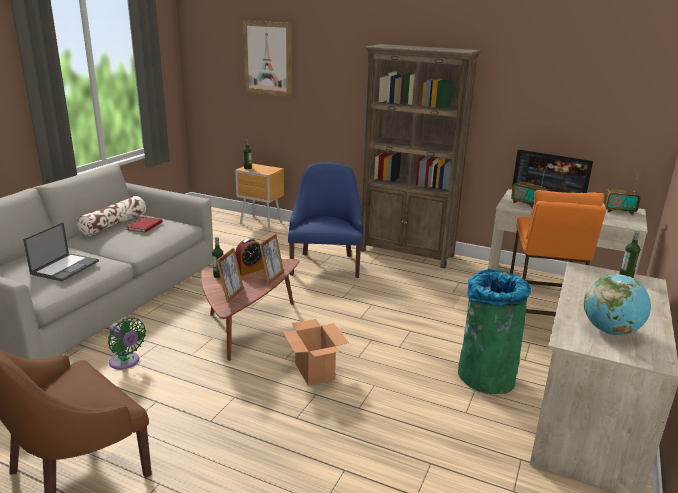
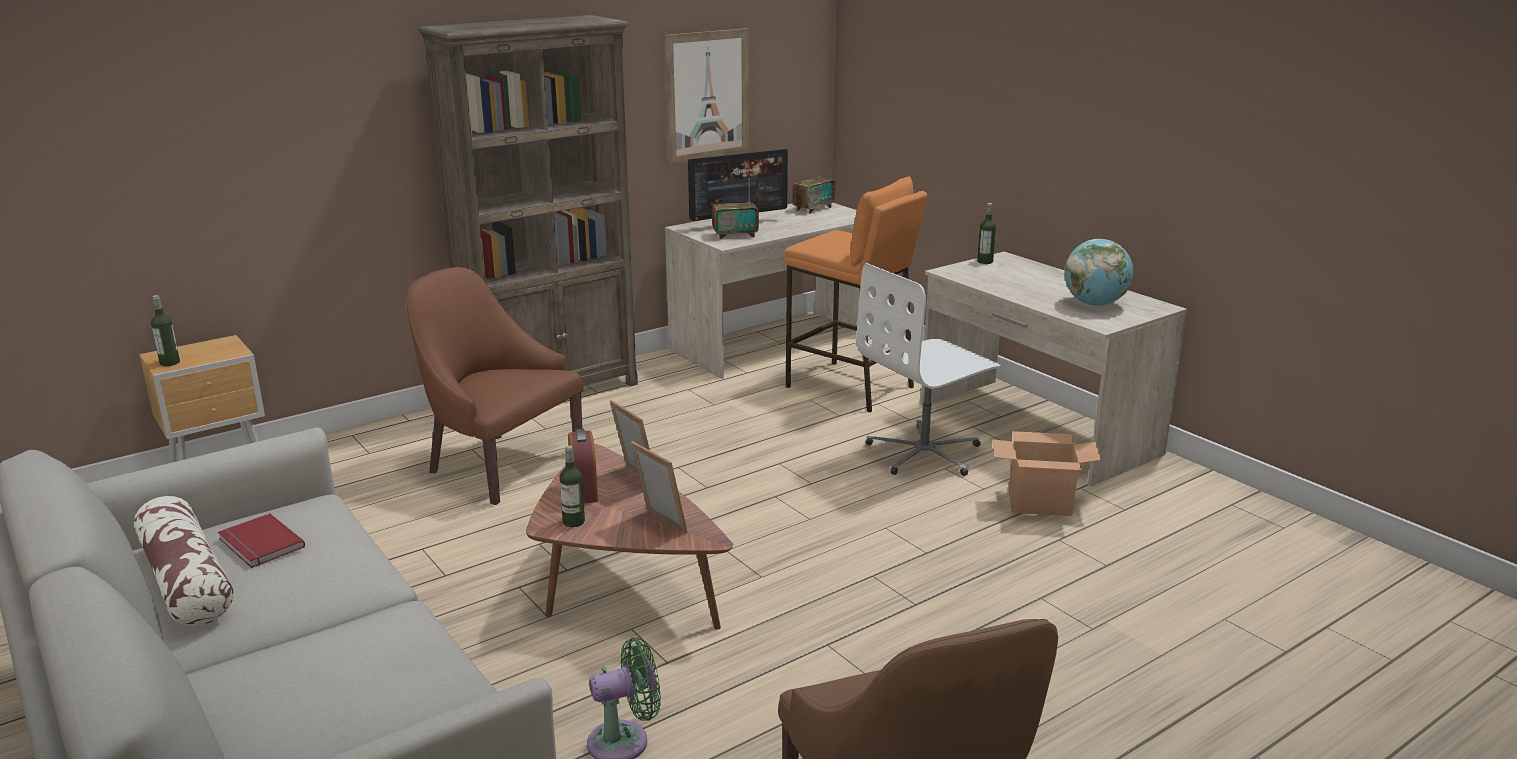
camera: 60 degrees left, 0 degrees up
(65, 267) = (375, 666): laptop -> none
(267, 58) = (140, 96): picture -> picture (707, 96)
(314, 371) = (816, 562): cardboard box -> cardboard box (1039, 504)
(325, 264) = (500, 464): blue armchair -> brown armchair
(485, 377) = (925, 453): green trash can -> white office chair

